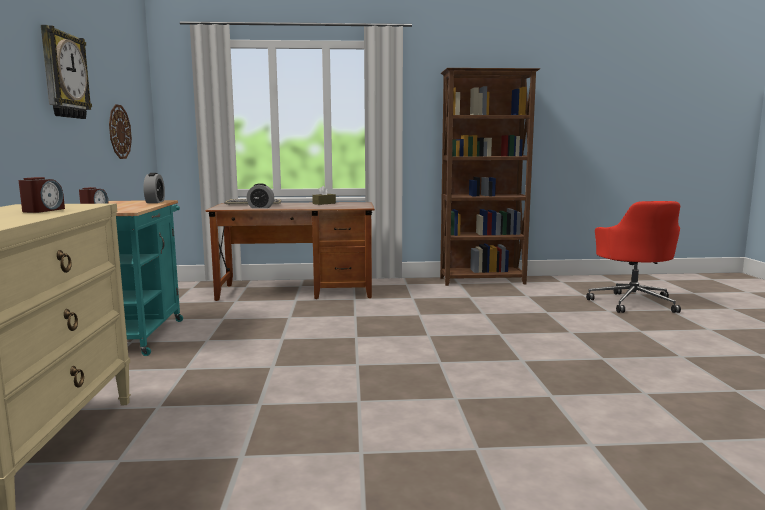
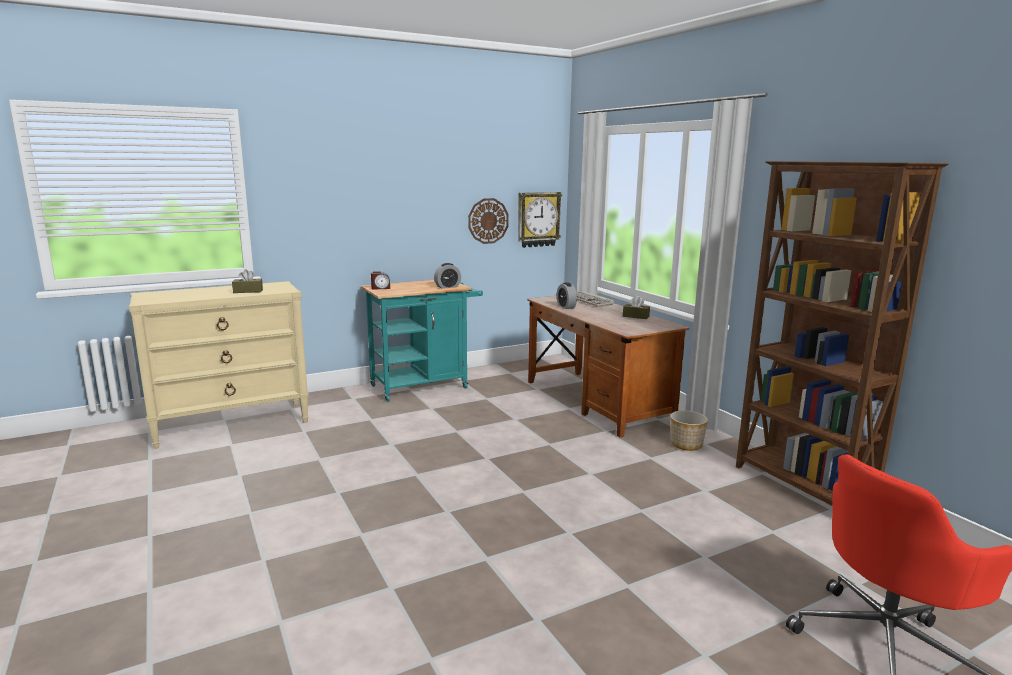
camera: 65 degrees right, 5 degrees up
(43, 210) = (248, 291): alarm clock -> brown tissue box
(63, 75) = (402, 185): wall clock -> wall clock (538, 219)
(403, 287) = (686, 445): none -> planter

